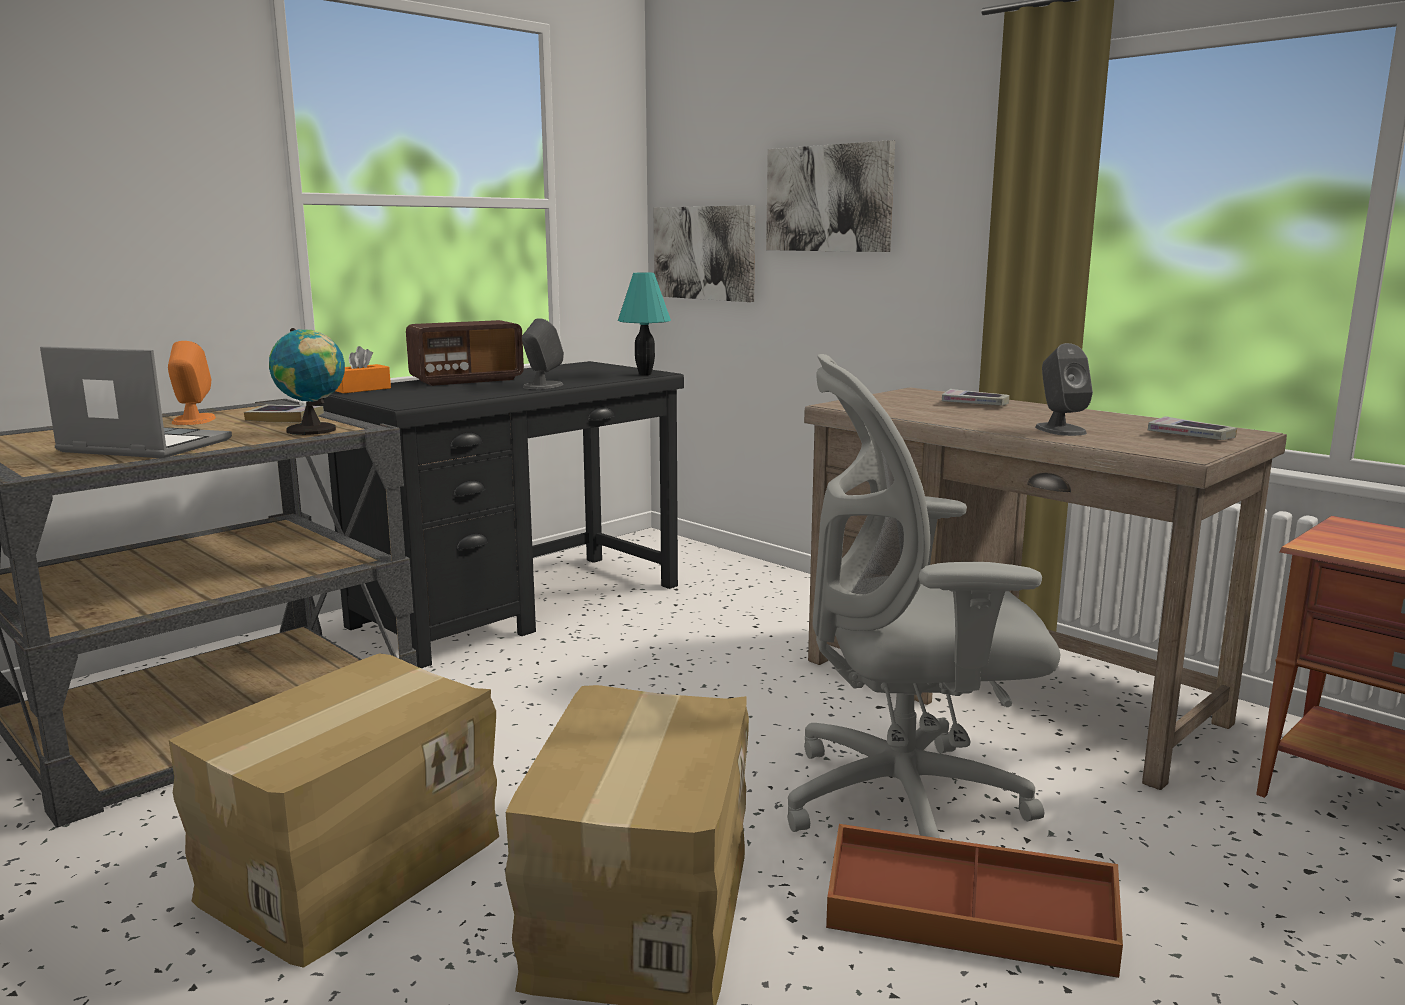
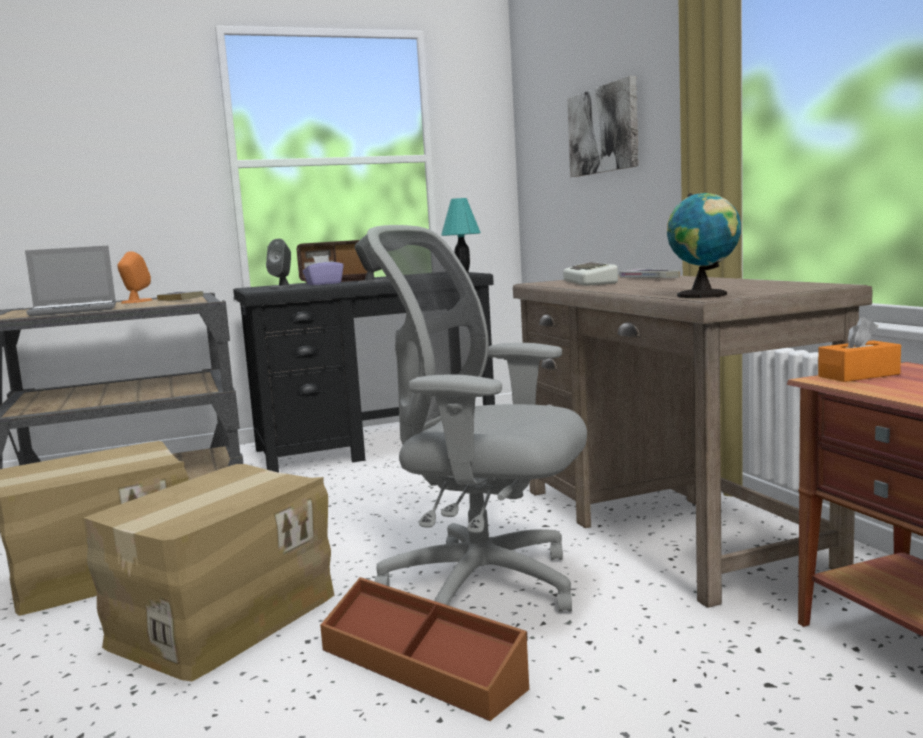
camera: 25 degrees right, 5 degrees down
(142, 446) = (75, 310): laptop -> laptop turned 120 degrees clockwise
(314, 430) = (177, 303): globe -> globe (705, 295)
(361, 389) = (262, 286): orange tissue box -> orange tissue box (858, 375)
(468, 388) = (324, 284): none -> purple tissue box
(704, 253) = (543, 185): picture -> none
(916, 407) = (592, 282): none -> keyboard
(1060, 430) = (659, 288): grey speaker -> grey speaker (282, 287)
(1190, 436) = (763, 288): book -> none

